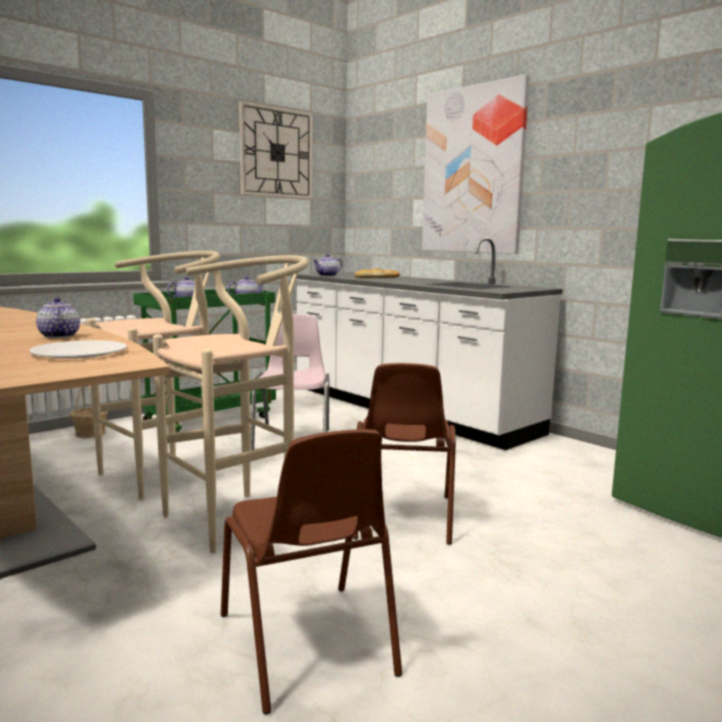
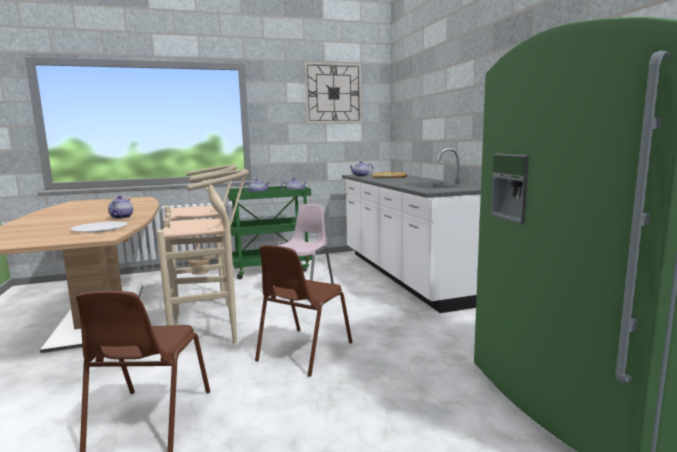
camera: 25 degrees right, 0 degrees up
(473, 171) = (452, 96): picture -> none

